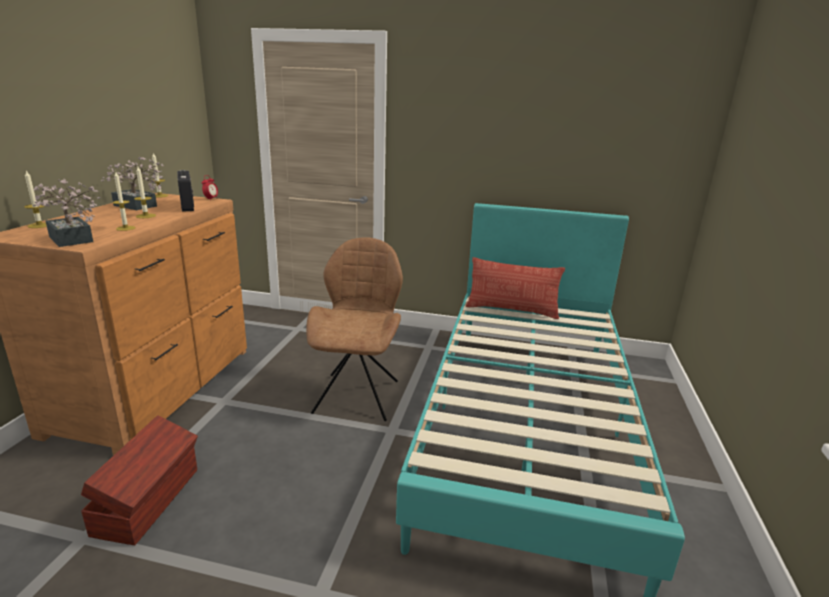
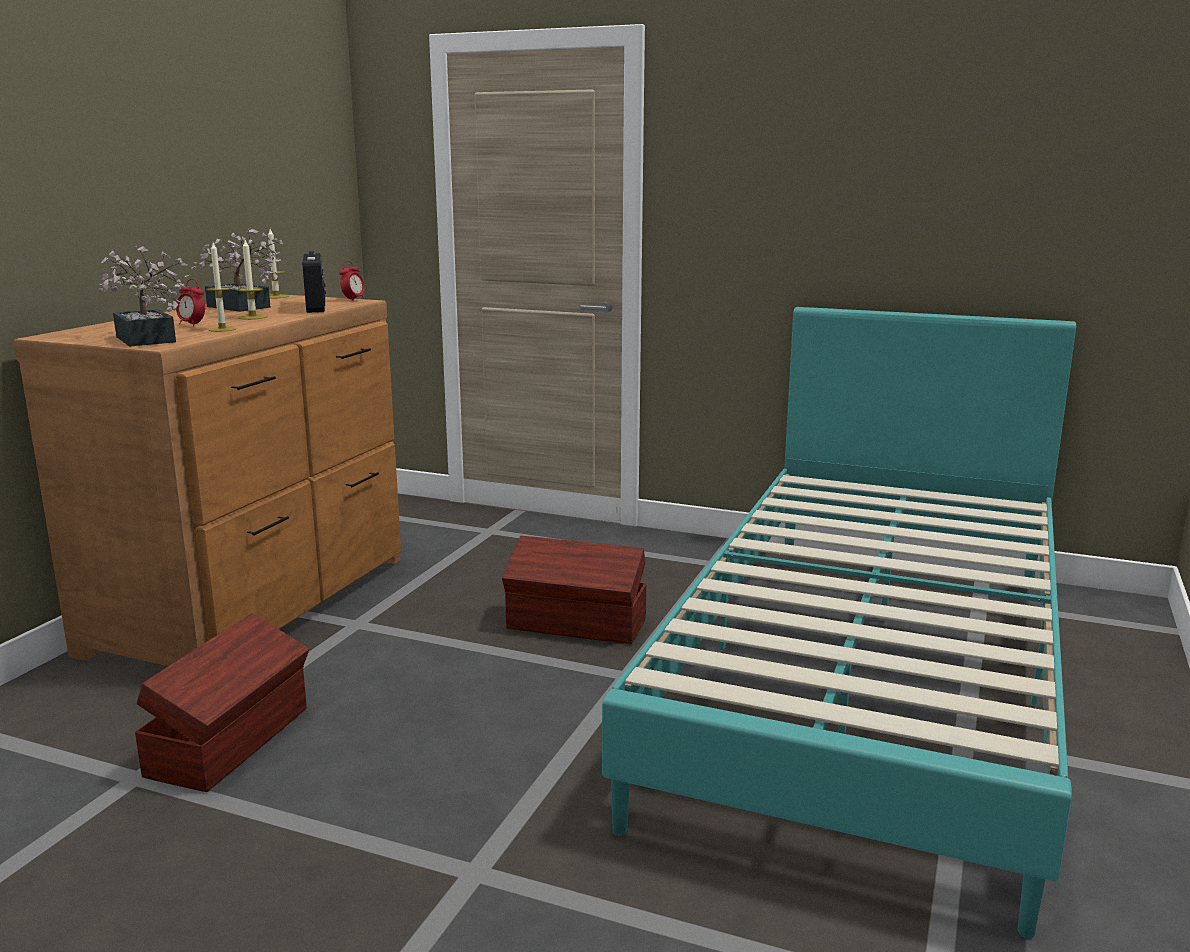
camera: 10 degrees right, 5 degrees down
(39, 225) = (103, 326): candle -> none
(104, 224) = (192, 325): none -> alarm clock
(357, 394) = (577, 625): brown chair -> brown storage box
(512, 310) = (860, 494): pillow -> none

